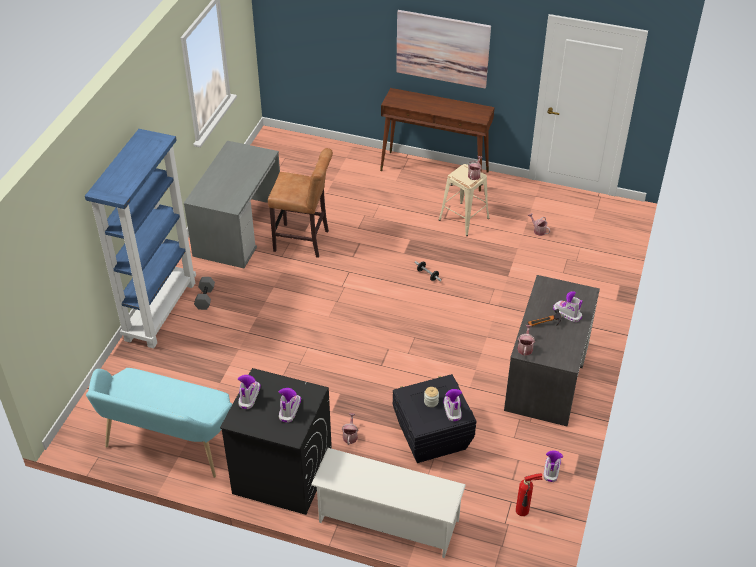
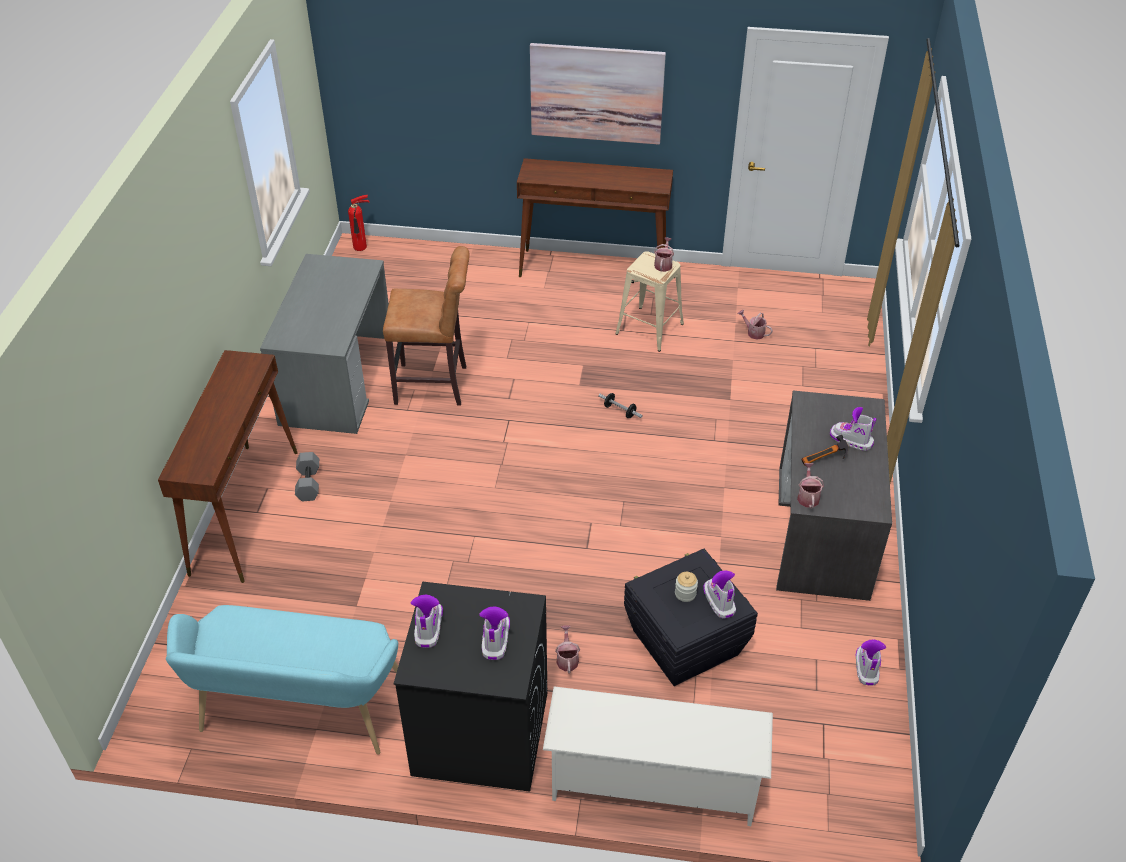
camera: 10 degrees left, 0 degrees up
(160, 310) = (245, 510): blue bookcase -> brown console table
(523, 511) = (845, 736): fire extinguisher -> fire extinguisher (361, 247)

